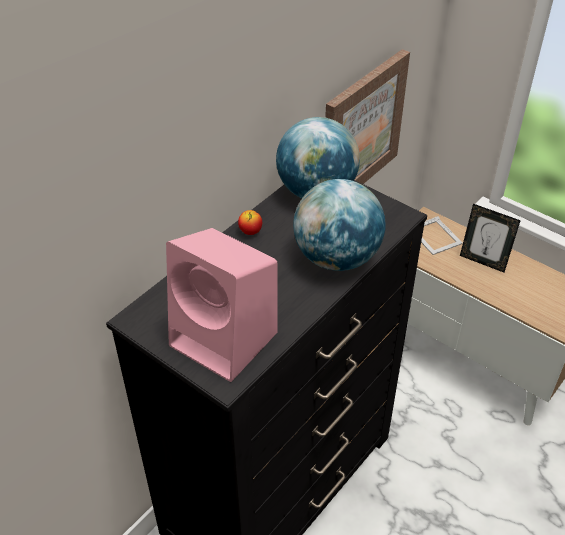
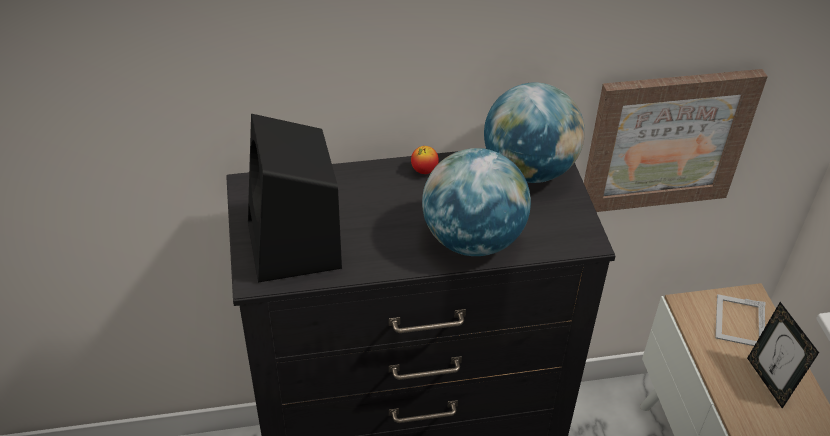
camera: 40 degrees right, 0 degrees up
(226, 340) = (295, 247): pink speaker -> black speaker

